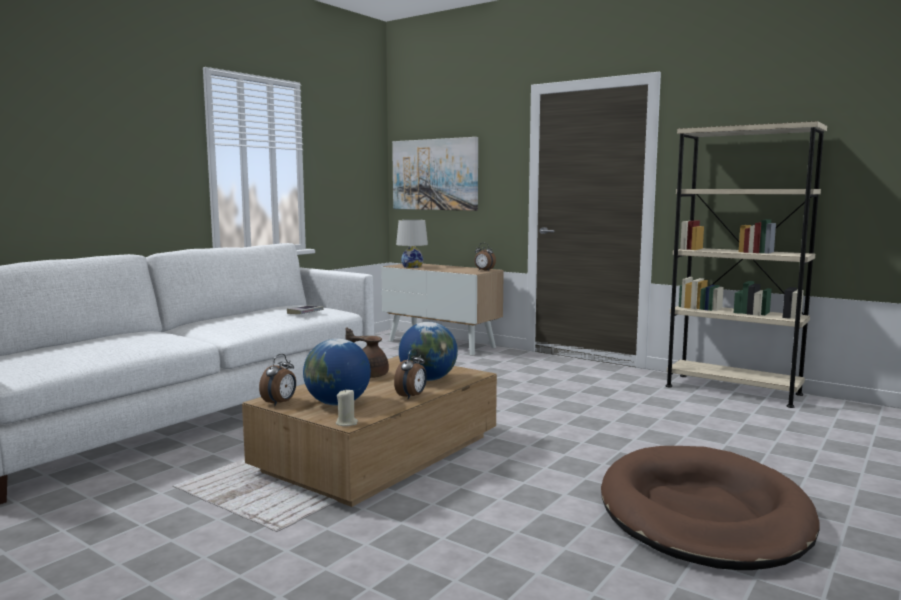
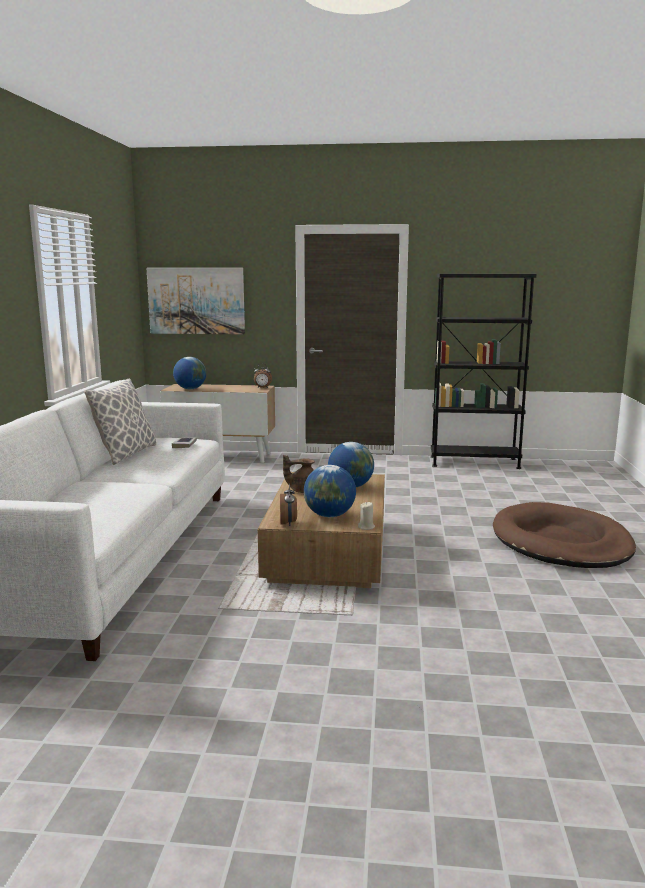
camera: 30 degrees left, 5 degrees up
(240, 314) = (125, 454): none -> pillow
(412, 267) = (190, 389): white table lamp -> globe
(412, 396) = (367, 501): alarm clock -> none
(732, 390) = (474, 462): beige bookcase -> black bookcase

